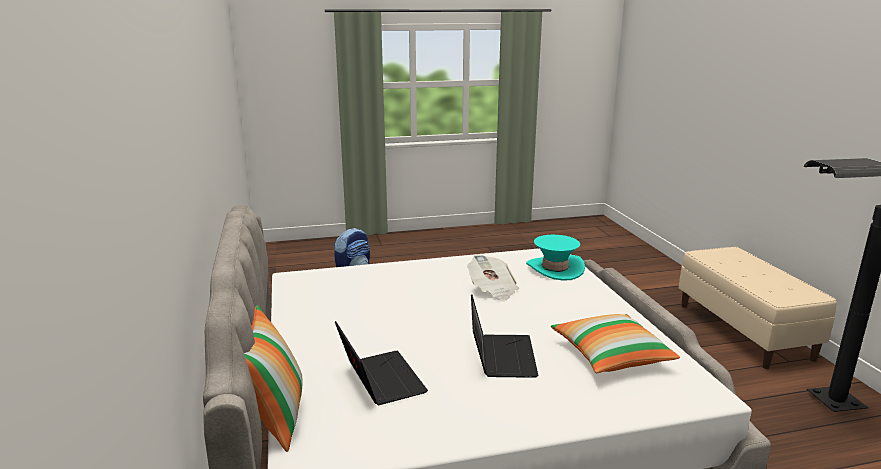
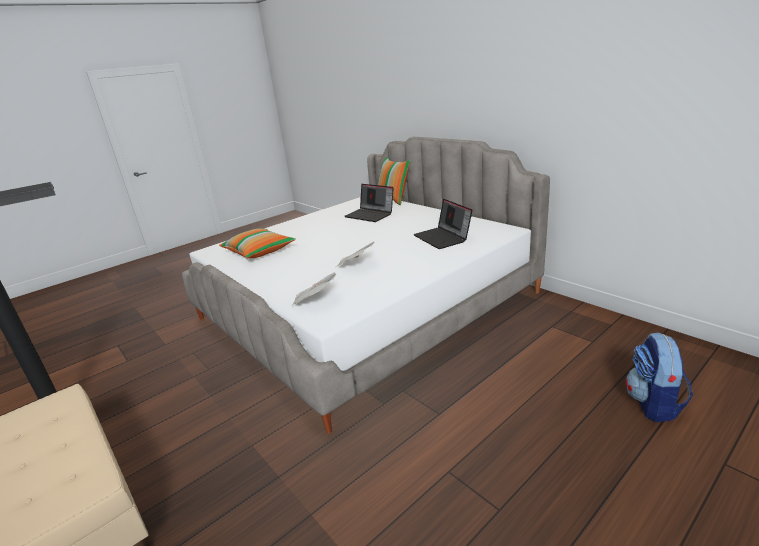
camera: 155 degrees right, 5 degrees up
(500, 356) = (321, 235): laptop -> laptop (443, 238)
(555, 269) = (315, 300): turquoise hat -> newspaper

